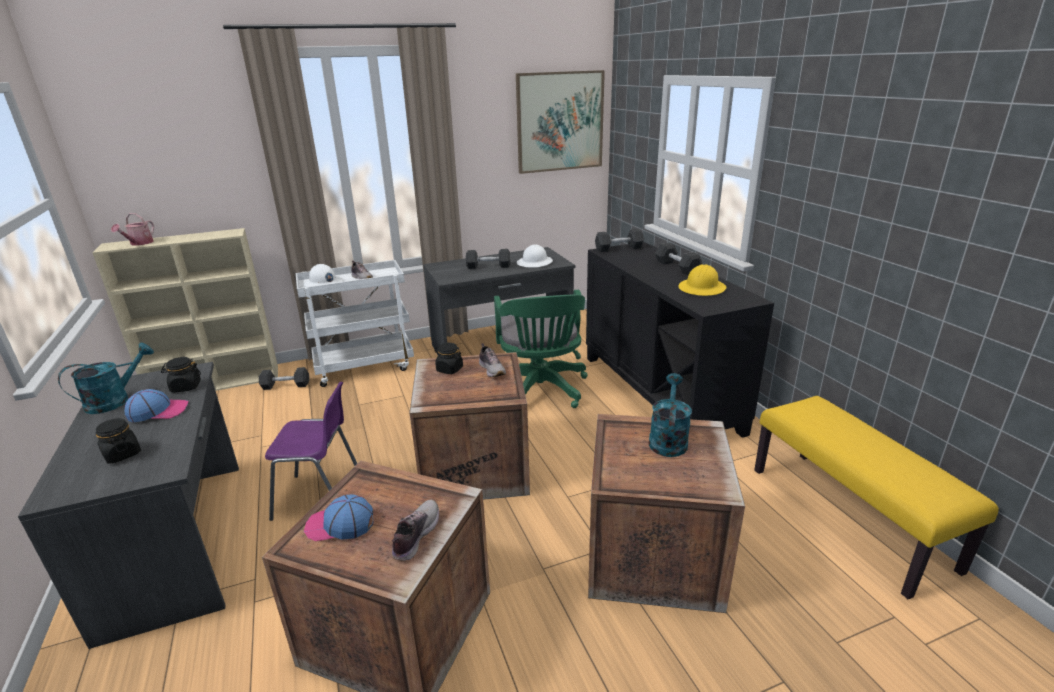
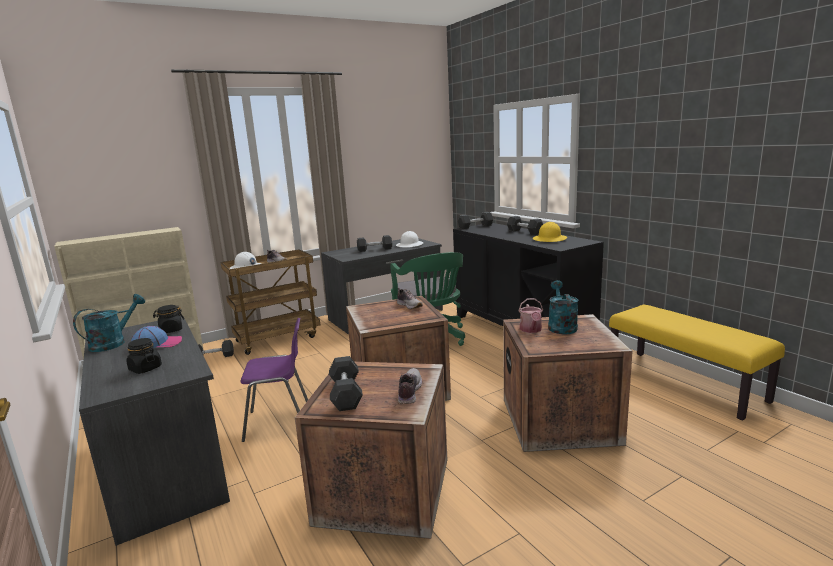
camera: 10 degrees left, 10 degrees down
(139, 243) = (92, 239): watering can -> watering can (531, 330)
(340, 525) = (346, 394): cap -> grey dumbbell
(365, 367) = (278, 338): white cart -> brown cart
(449, 369) = (376, 309): black jar -> none
(560, 122) = (415, 144): picture -> none

